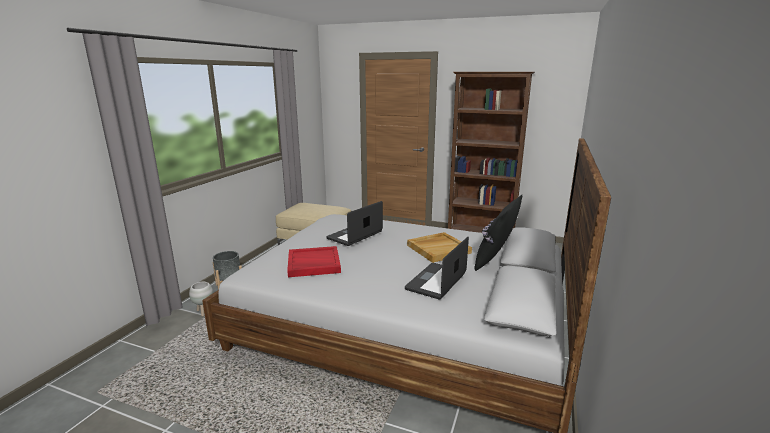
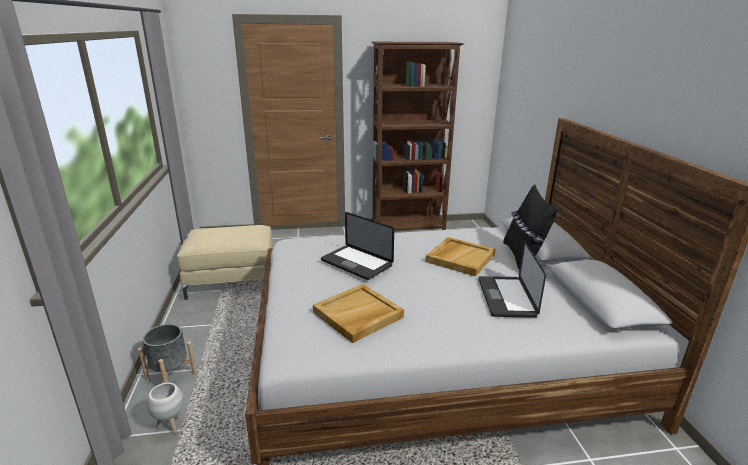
camera: 30 degrees left, 5 degrees up
(313, 264) = (358, 315): red tray -> beige tray
(355, 235) = (356, 263): laptop -> laptop turned 60 degrees counterclockwise

